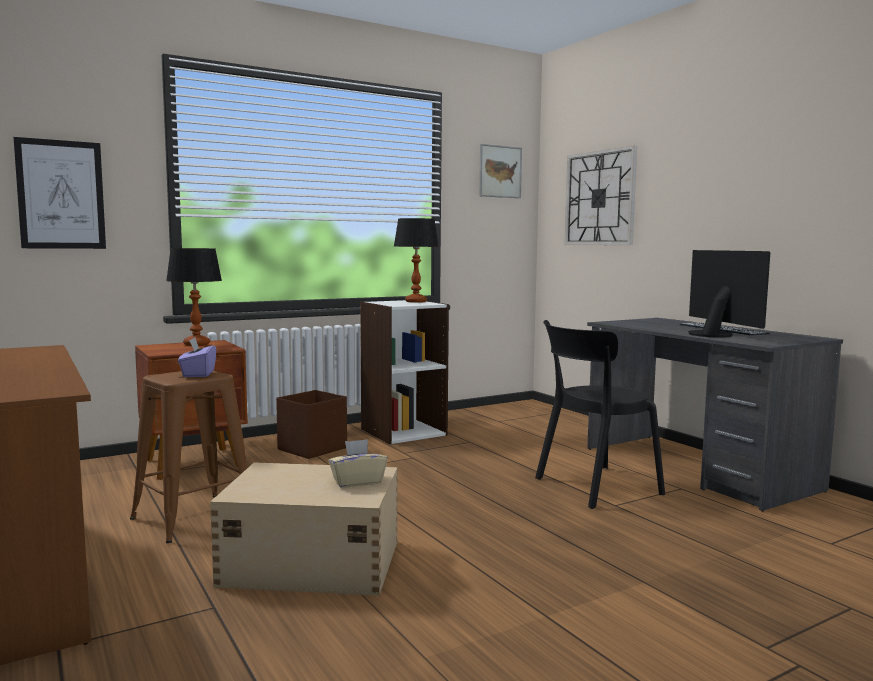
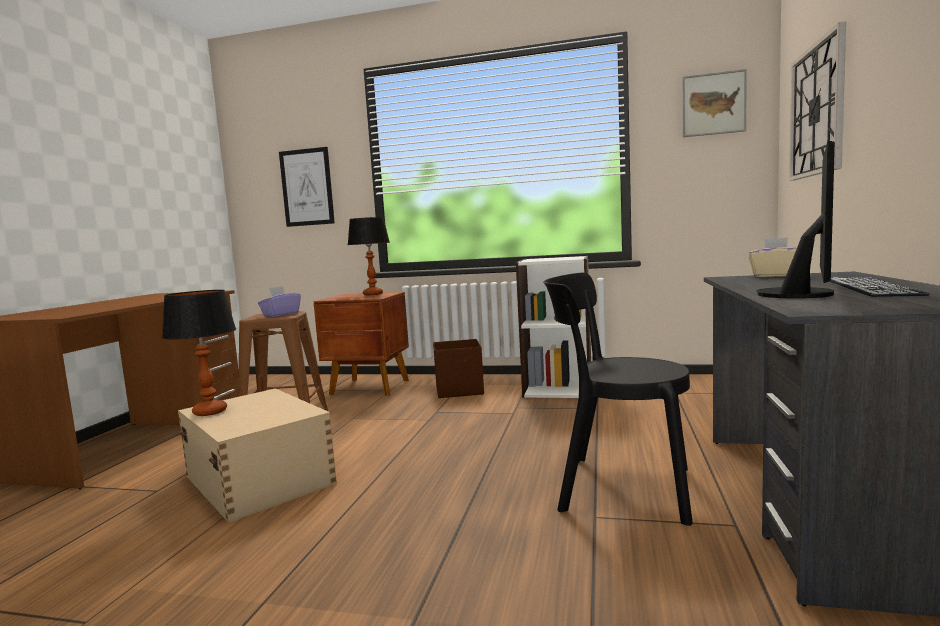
camera: 45 degrees right, 0 degrees up
(357, 481) = (272, 417): beige tissue box -> beige tissue box (775, 275)
(415, 301) = (569, 257): table lamp -> table lamp (210, 411)

